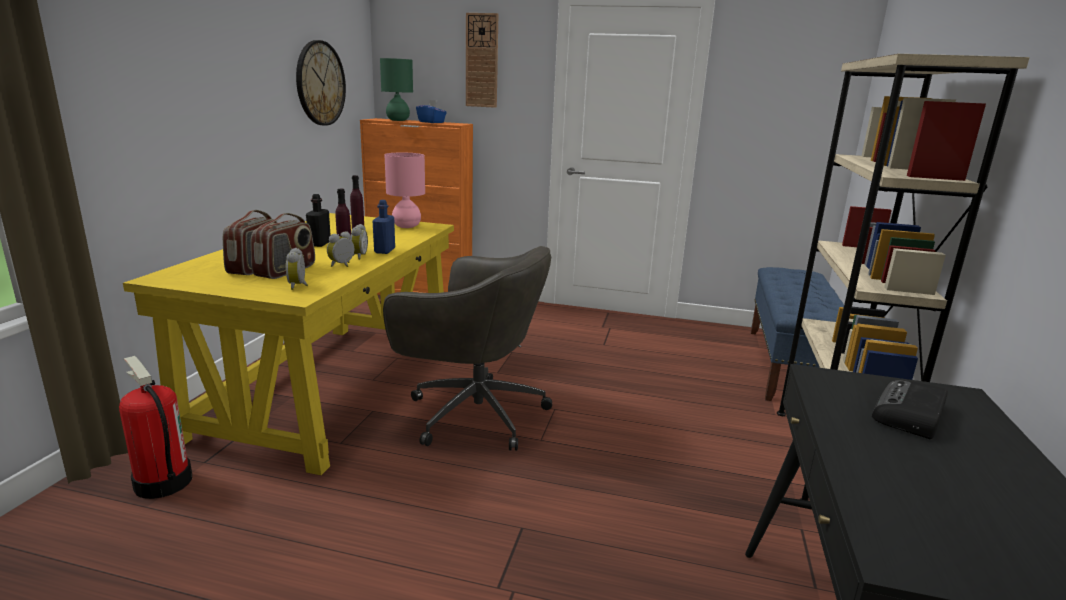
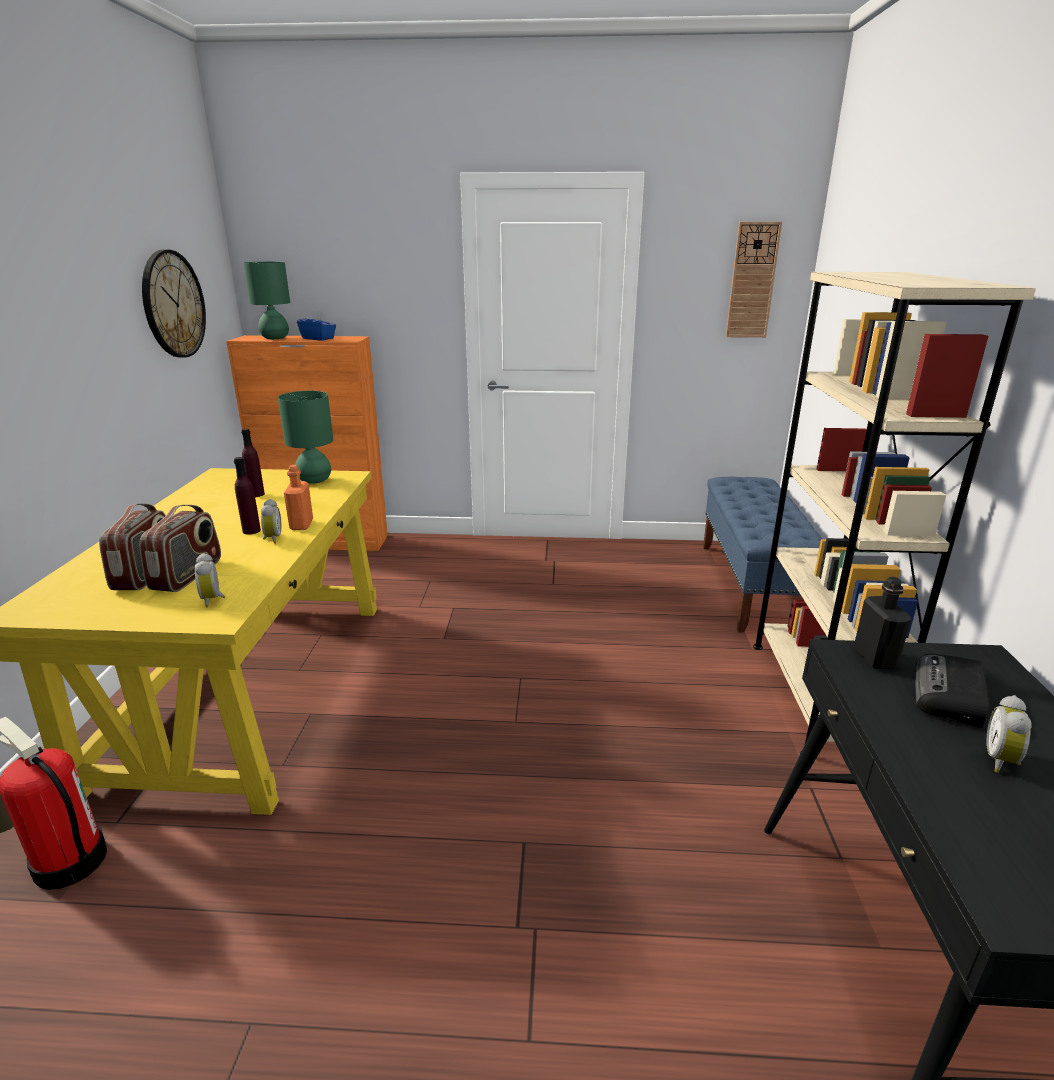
camera: 10 degrees left, 5 degrees up
(320, 244) = (215, 523): black bottle -> black bottle (874, 658)
(342, 265) = (257, 556): alarm clock -> alarm clock (1002, 761)
(384, 251) = (301, 525): blue bottle -> orange bottle
(406, 226) = (314, 480): pink table lamp -> green table lamp
(473, 413) = (430, 698): grey office chair -> none
(482, 61) = (372, 259): wall clock -> wall clock (752, 281)

